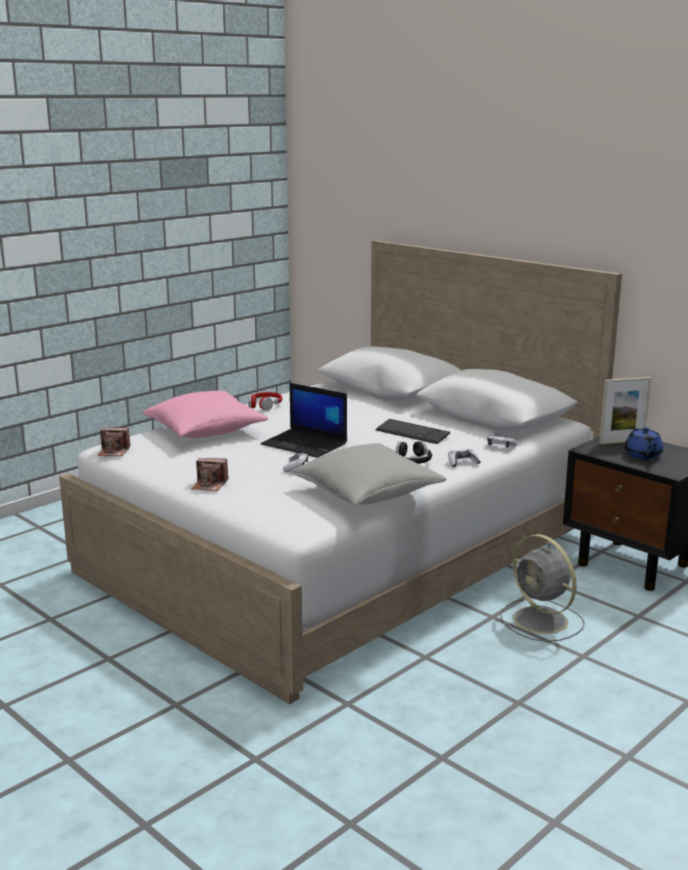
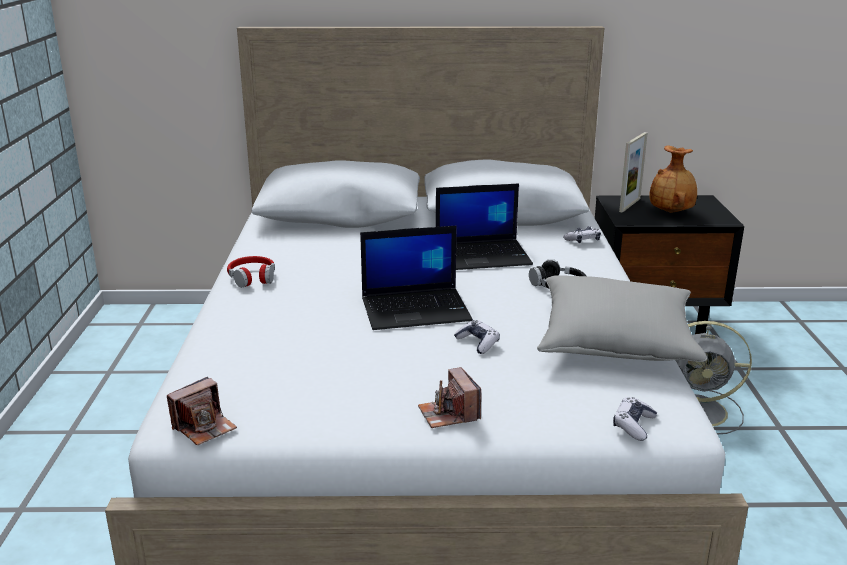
camera: 45 degrees left, 5 degrees up
(205, 431) = (259, 339): pink pillow -> none
(209, 485) = (448, 414): camera -> camera turned 105 degrees clockwise
(412, 433) = (483, 255): keyboard -> laptop
(462, 463) = (600, 270): game controller -> game controller (633, 425)
(643, 455) = (671, 212): blue teapot -> brown vase

